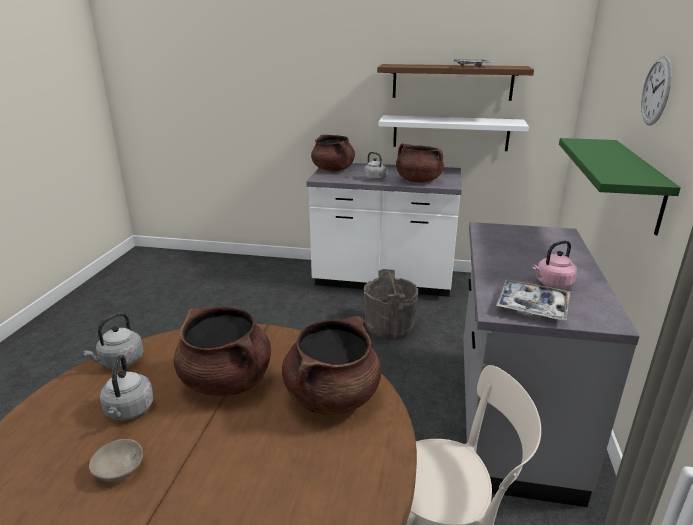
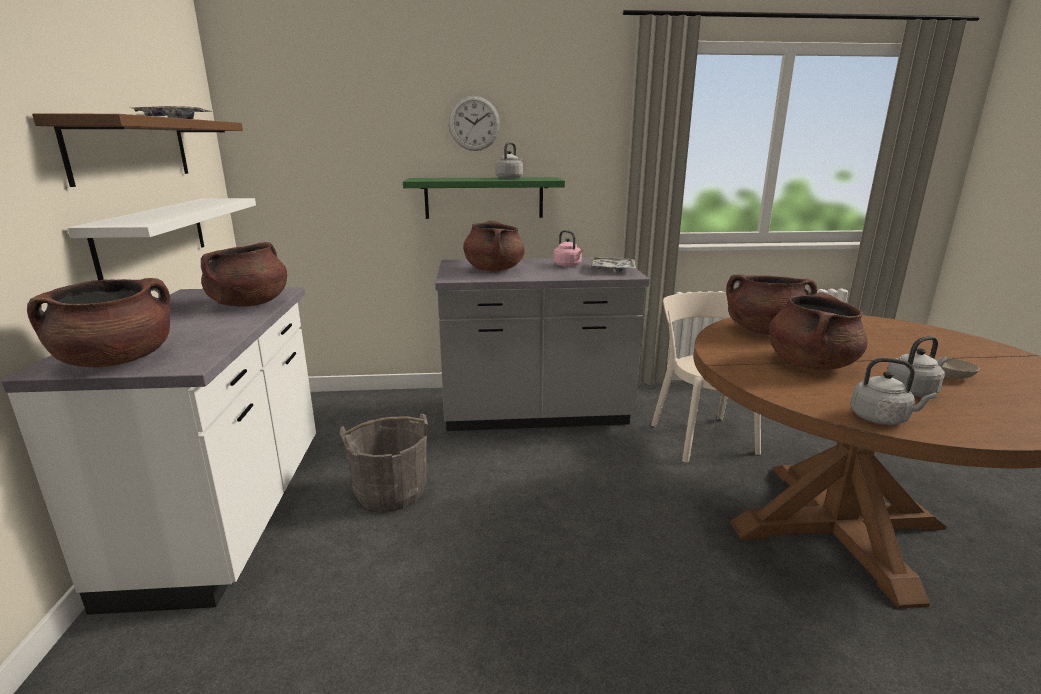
camera: 105 degrees left, 5 degrees down
(375, 179) = (225, 325): grey kettle -> grey kettle (510, 178)
(523, 245) = (494, 270): none -> brown cooking pot

